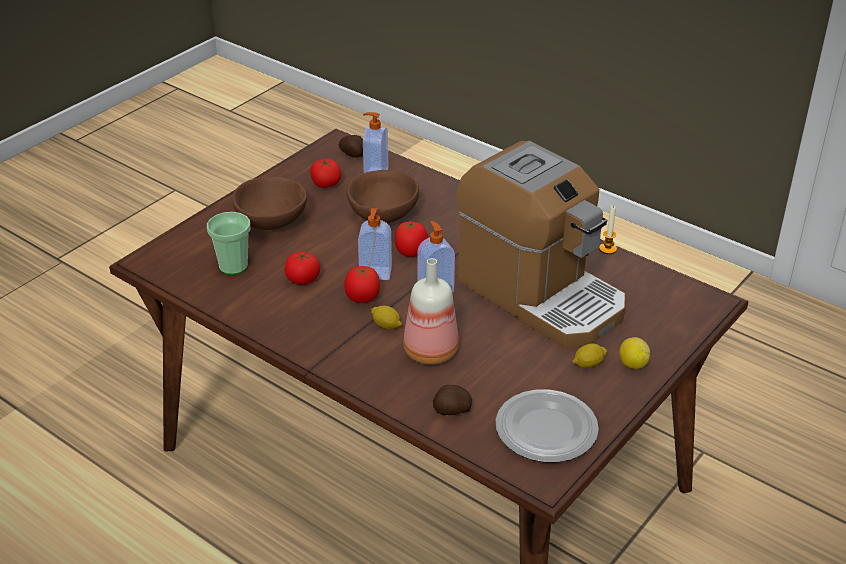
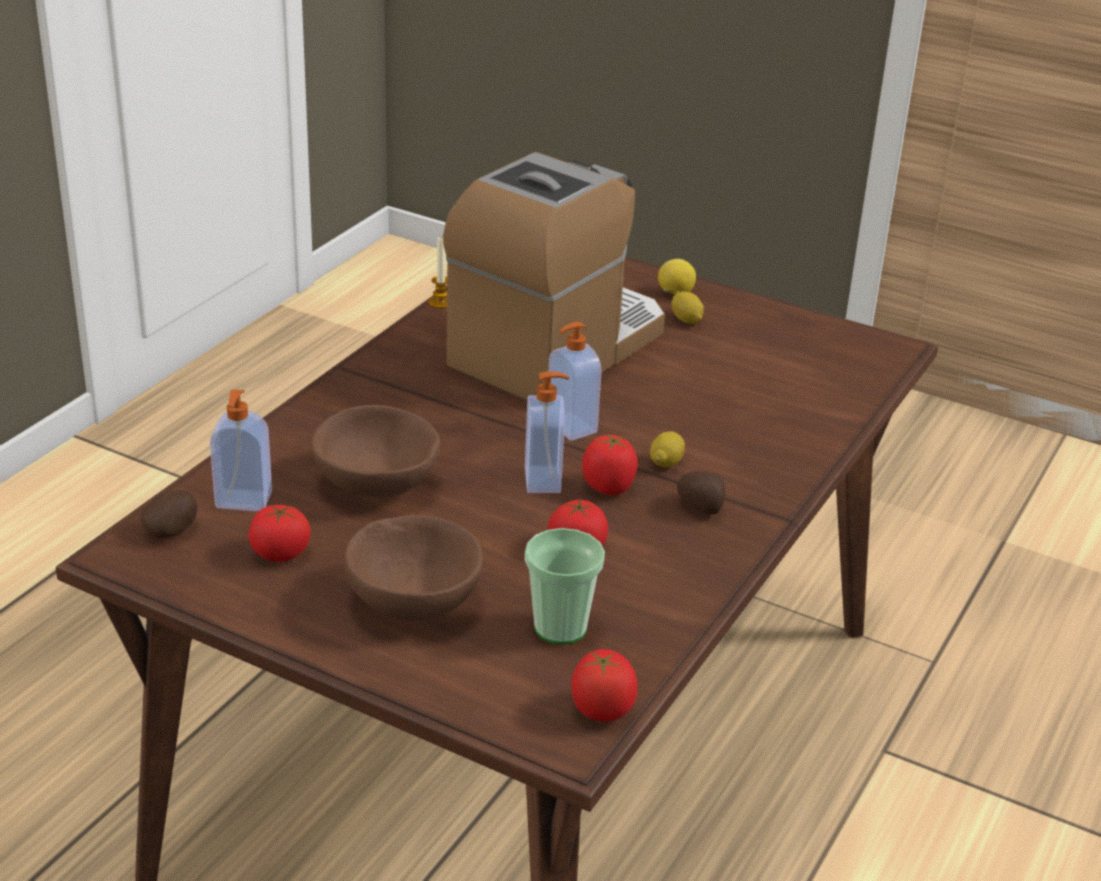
camera: 100 degrees left, 5 degrees down
(411, 252) = (480, 451): tomato -> tomato (601, 710)
(430, 353) = (711, 424): bottle -> none
(451, 411) = (815, 405): potato -> potato (701, 507)
(547, 429) = (812, 345): plate -> none

